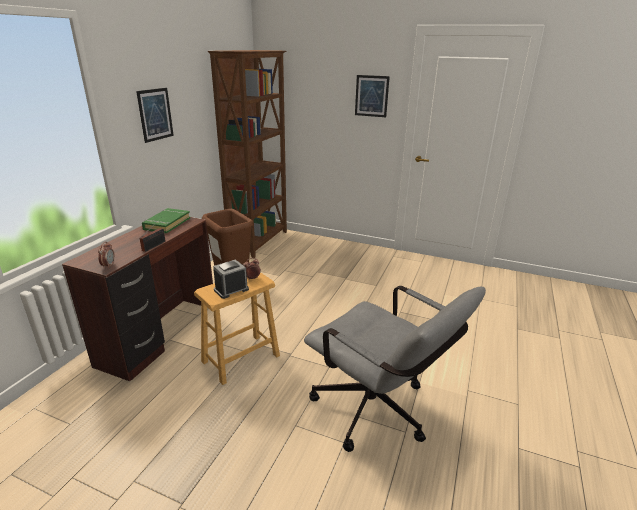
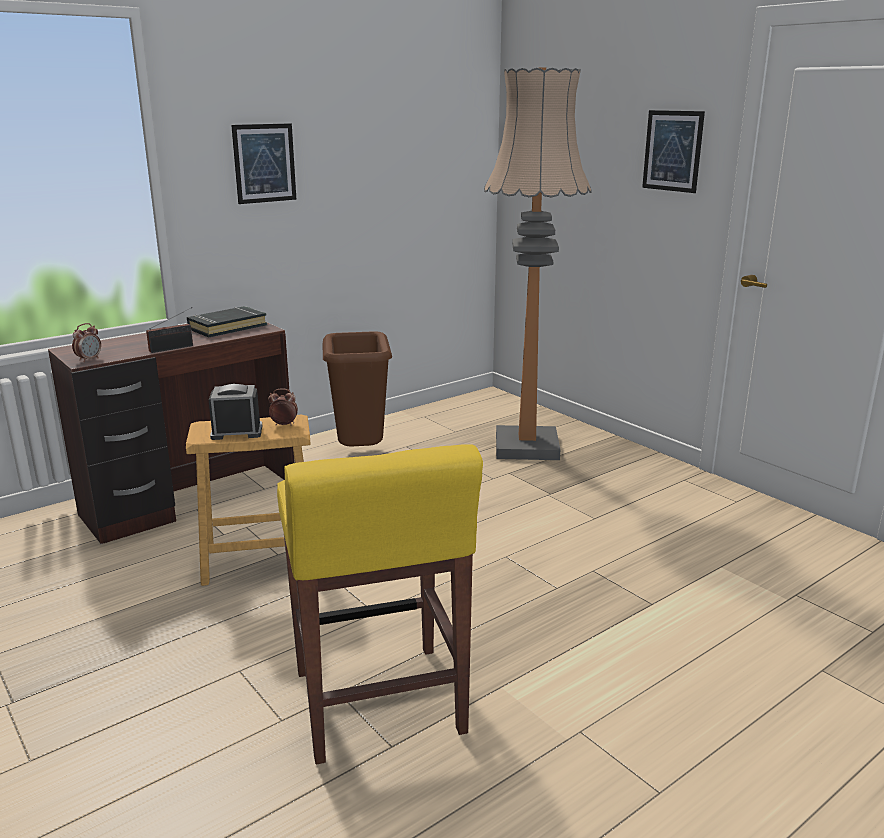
camera: 30 degrees right, 5 degrees down
(167, 224) = (227, 327): green book -> black book
(260, 242) = (461, 410): brown bookcase -> none
(311, 255) = (526, 447): none -> floor lamp
(379, 413) = (378, 704): grey office chair -> yellow stool

